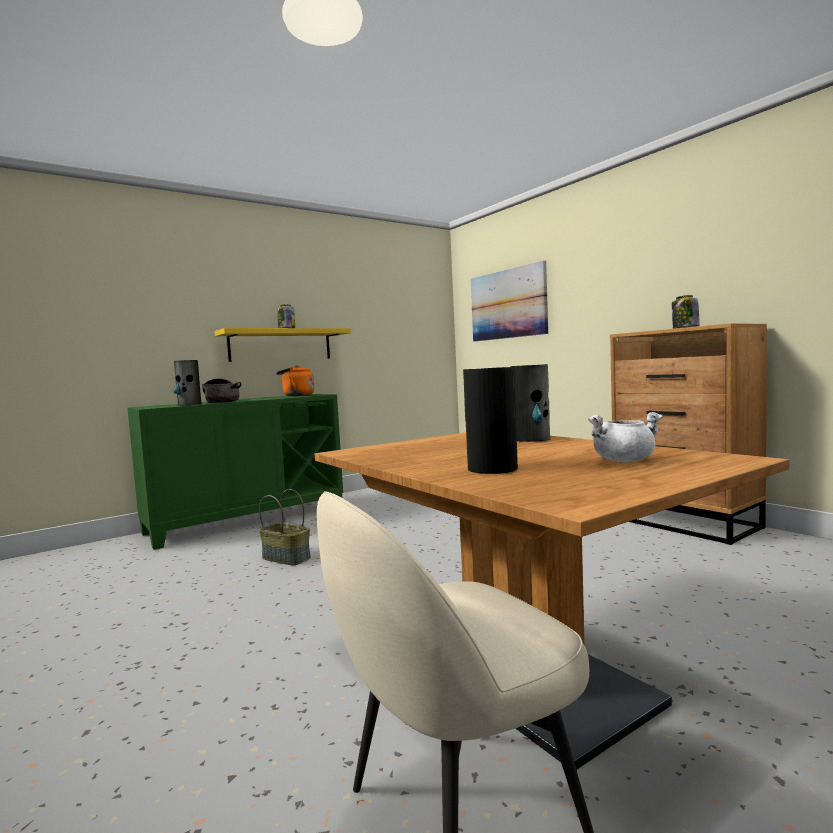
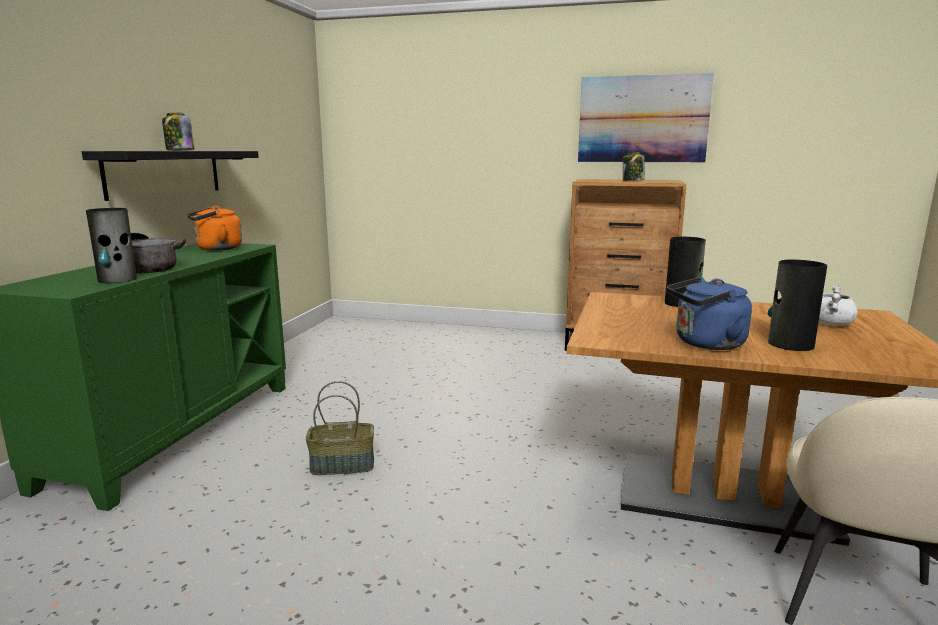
camera: 40 degrees left, 10 degrees up
(280, 345) = (165, 173): yellow shelf -> black shelf
(415, 461) = (706, 344): none -> blue kettle
(508, 304) = (409, 129): picture -> picture (642, 119)

